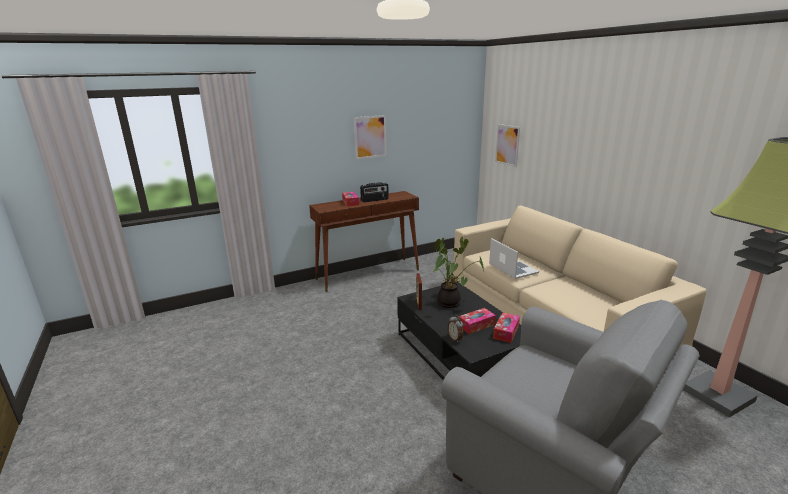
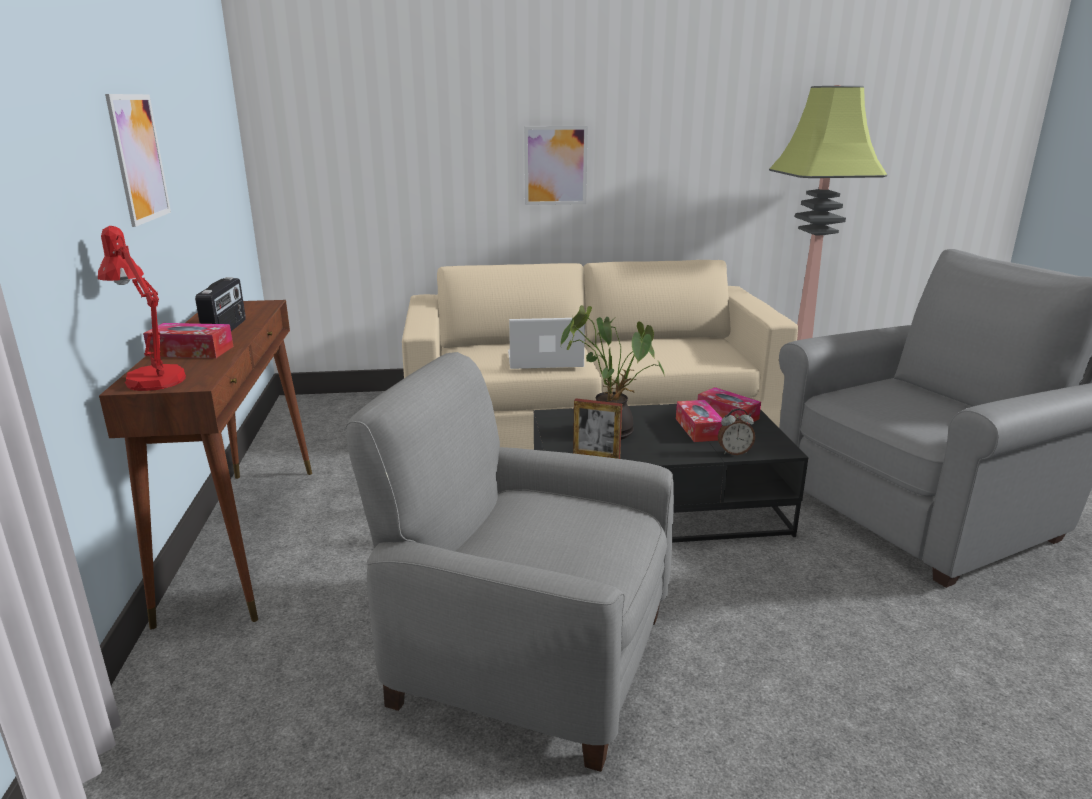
camera: 70 degrees left, 0 degrees up
(324, 205) = (151, 378): none -> red table lamp
(329, 344) = (528, 656): none -> grey armchair
(507, 145) = (336, 166): picture -> picture (555, 165)

